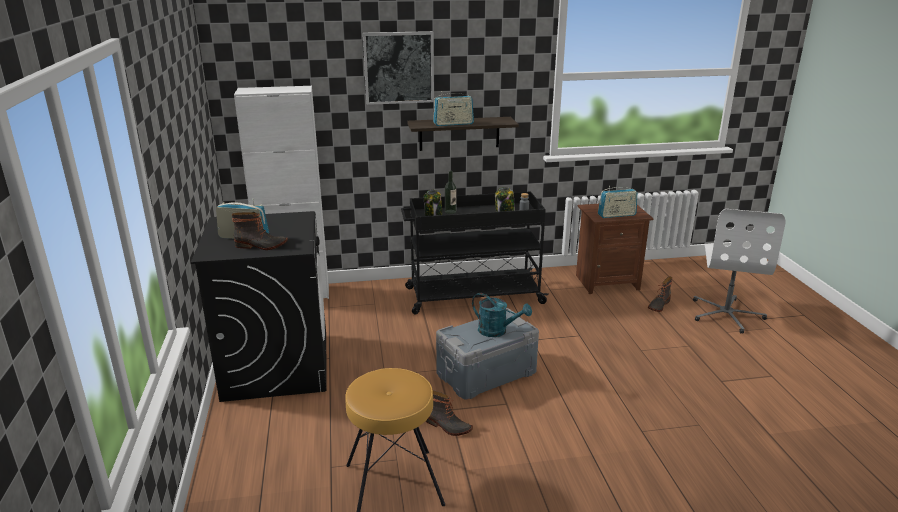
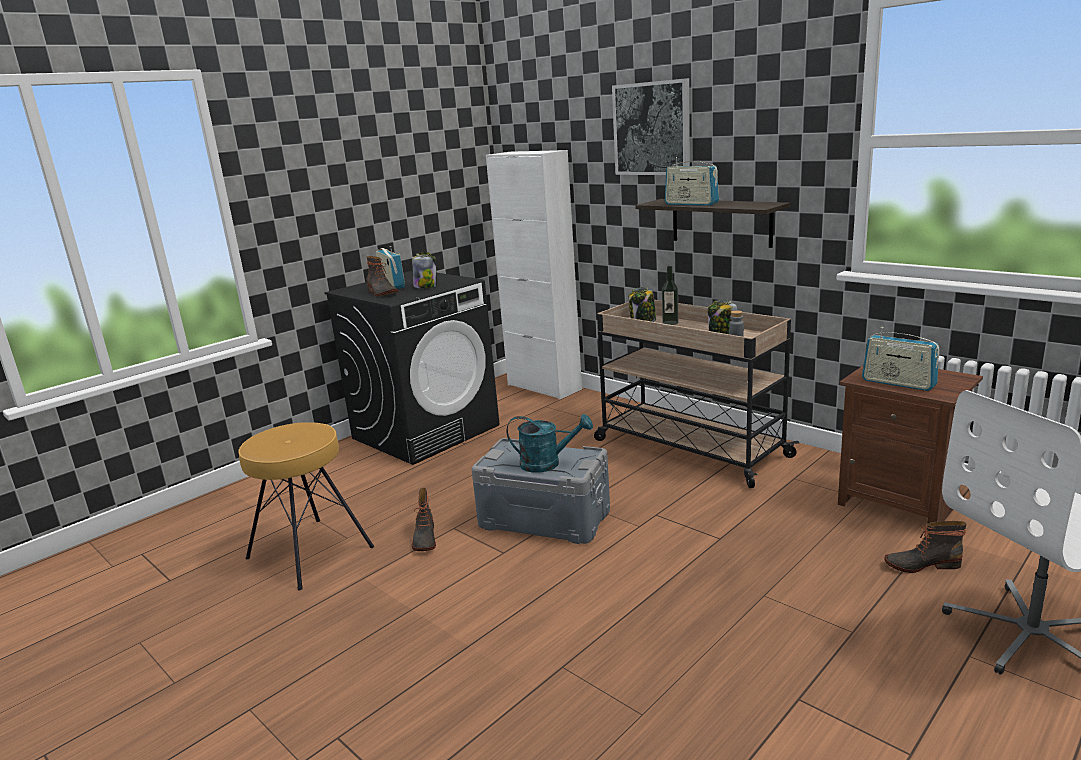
camera: 55 degrees right, 5 degrees down
(285, 229) = (425, 286): none -> jar
(472, 296) = (688, 447): black cart -> beige cart
(497, 331) = (547, 463): turquoise watering can -> turquoise watering can turned 75 degrees counterclockwise

